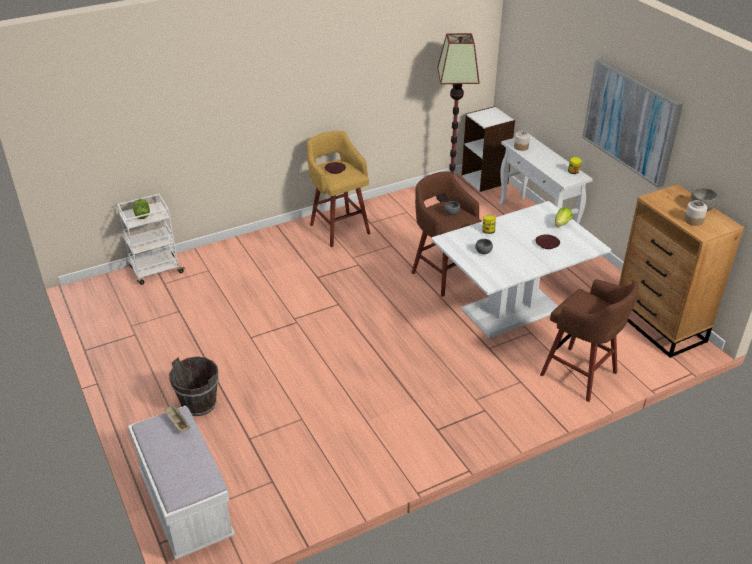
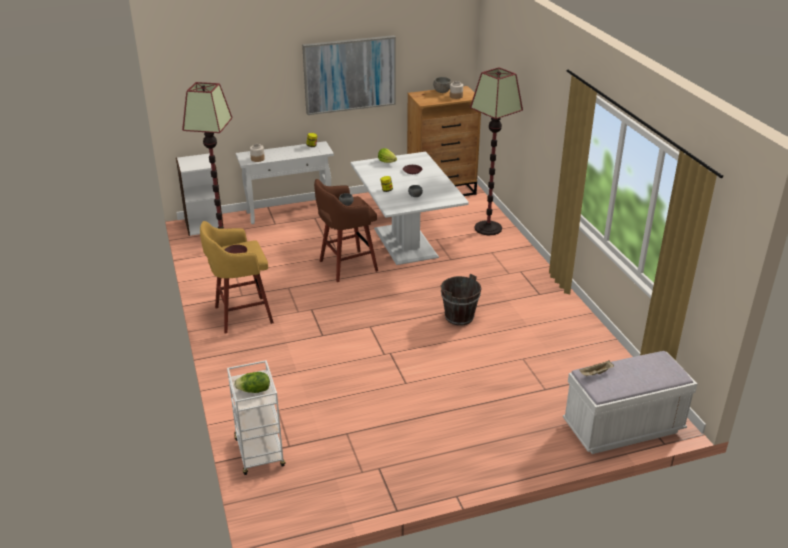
camera: 80 degrees left, 5 degrees down
(199, 404) = (498, 419): brown bucket -> brown bucket (459, 317)
(580, 375) = (488, 228): brown stool -> floor lamp

